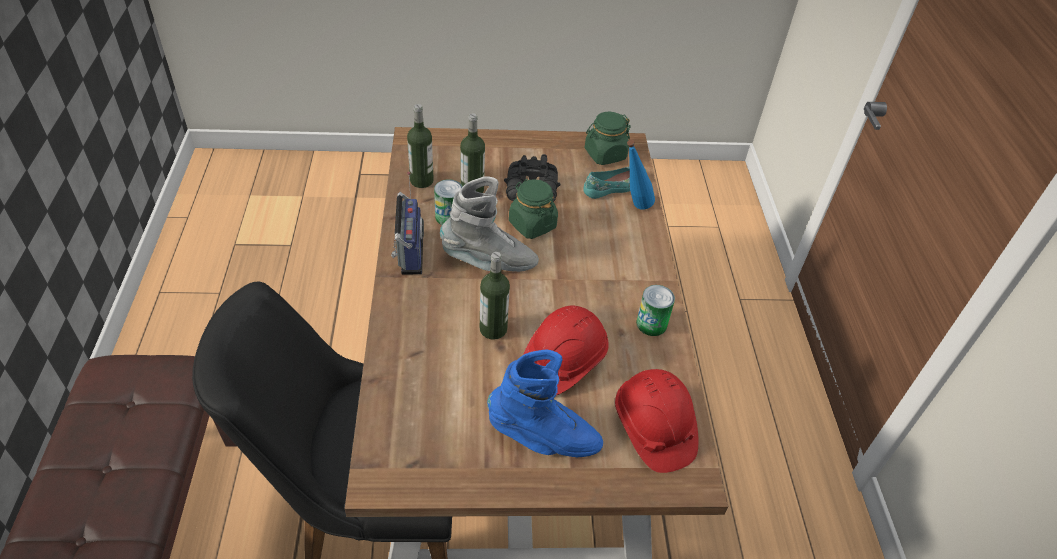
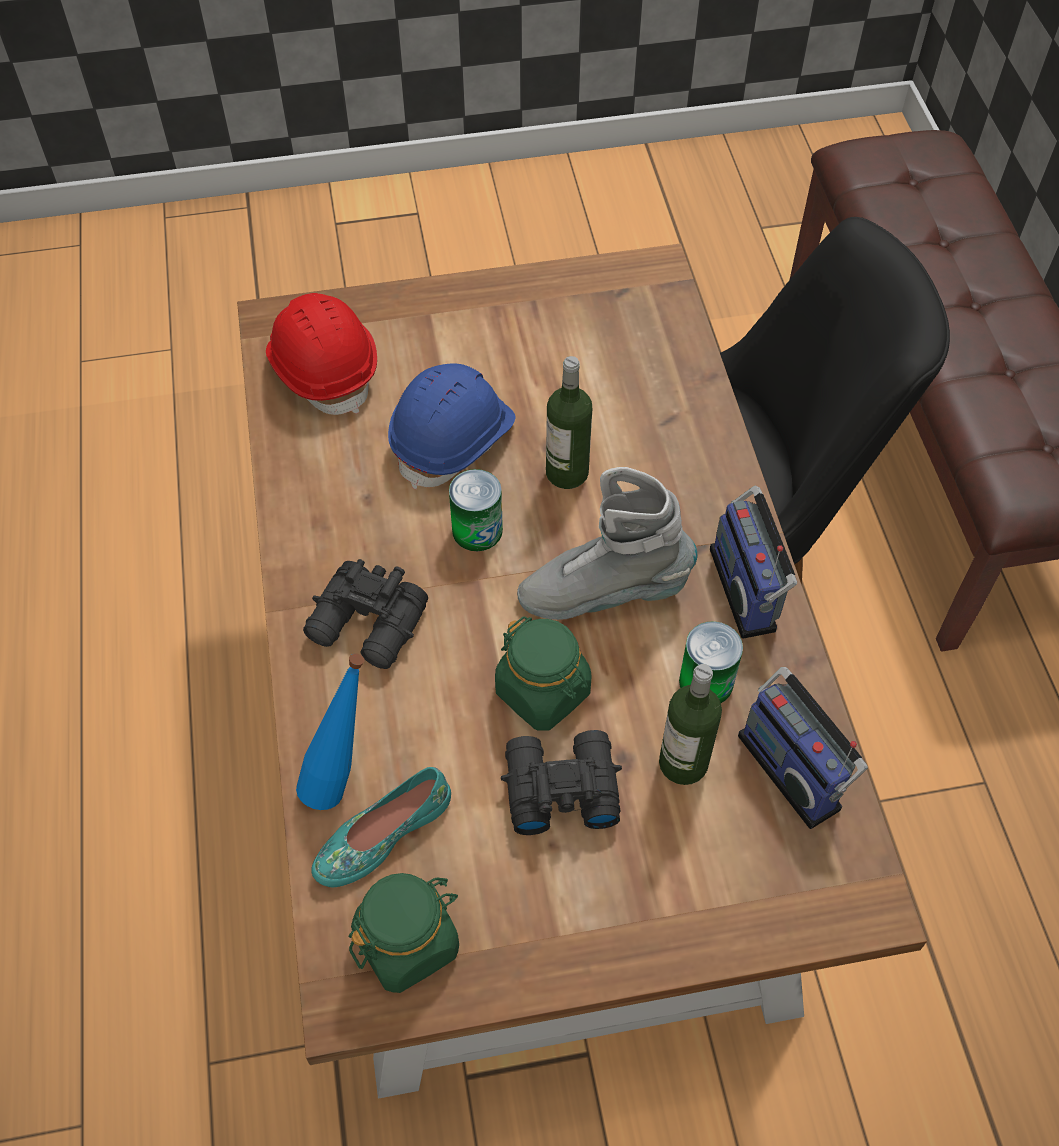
camera: 175 degrees right, 10 degrees up
(421, 181) = (794, 768): bottle -> radio
(543, 438) = (468, 339): blue boot -> none
(563, 361) = (454, 440): red hard hat -> blue hard hat
(620, 265) = (368, 626): none -> black binoculars
(651, 324) = (318, 521): can -> can (477, 530)

